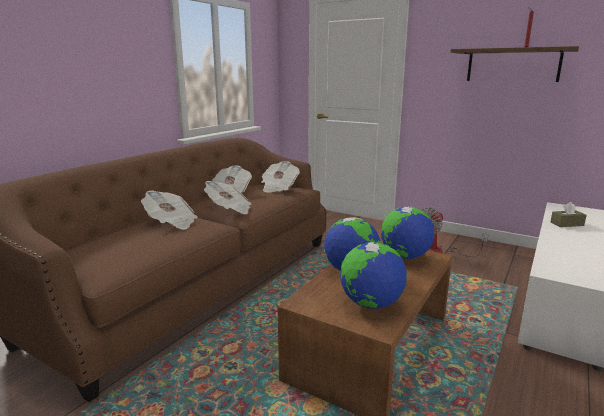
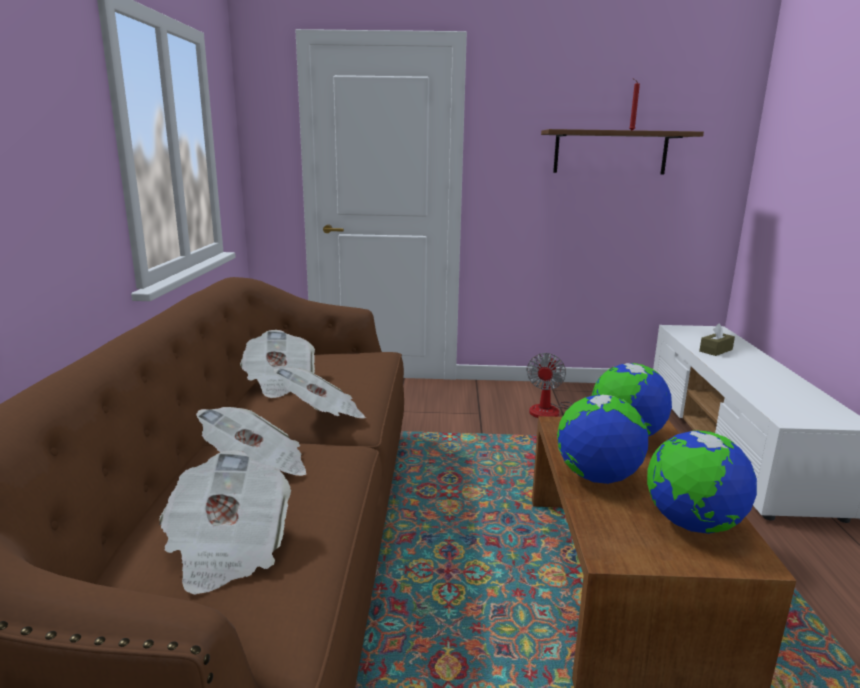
camera: 30 degrees left, 0 degrees up
(278, 187) = (344, 358): newspaper -> newspaper (227, 548)

